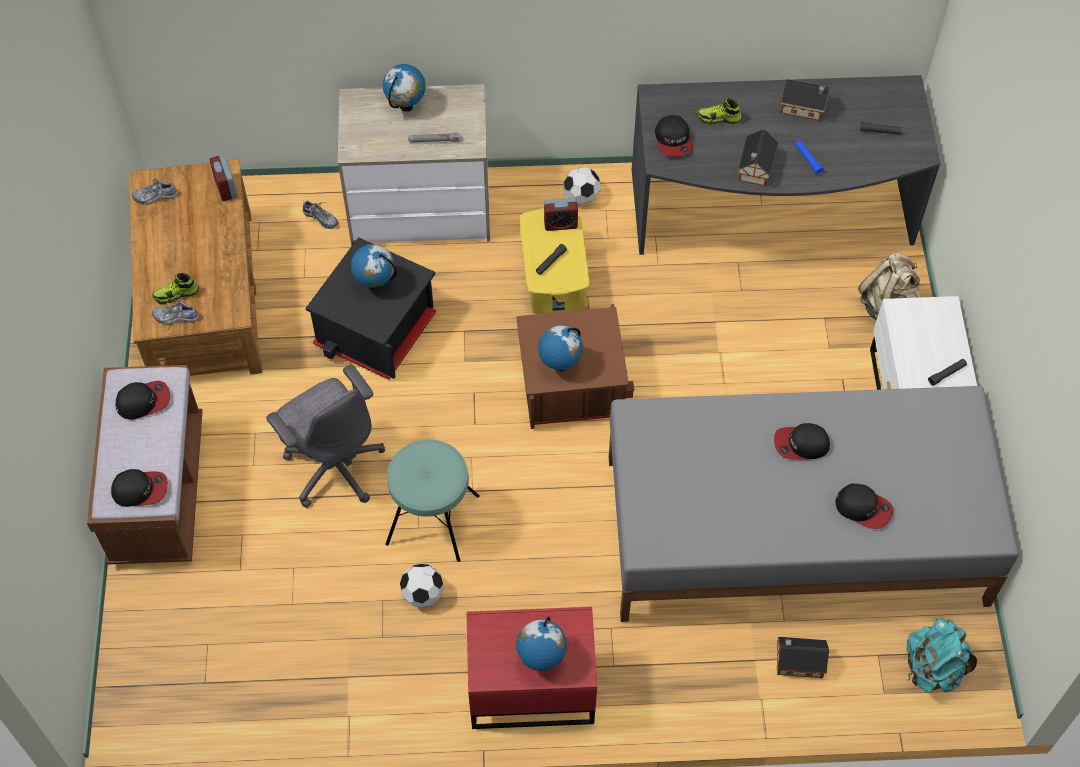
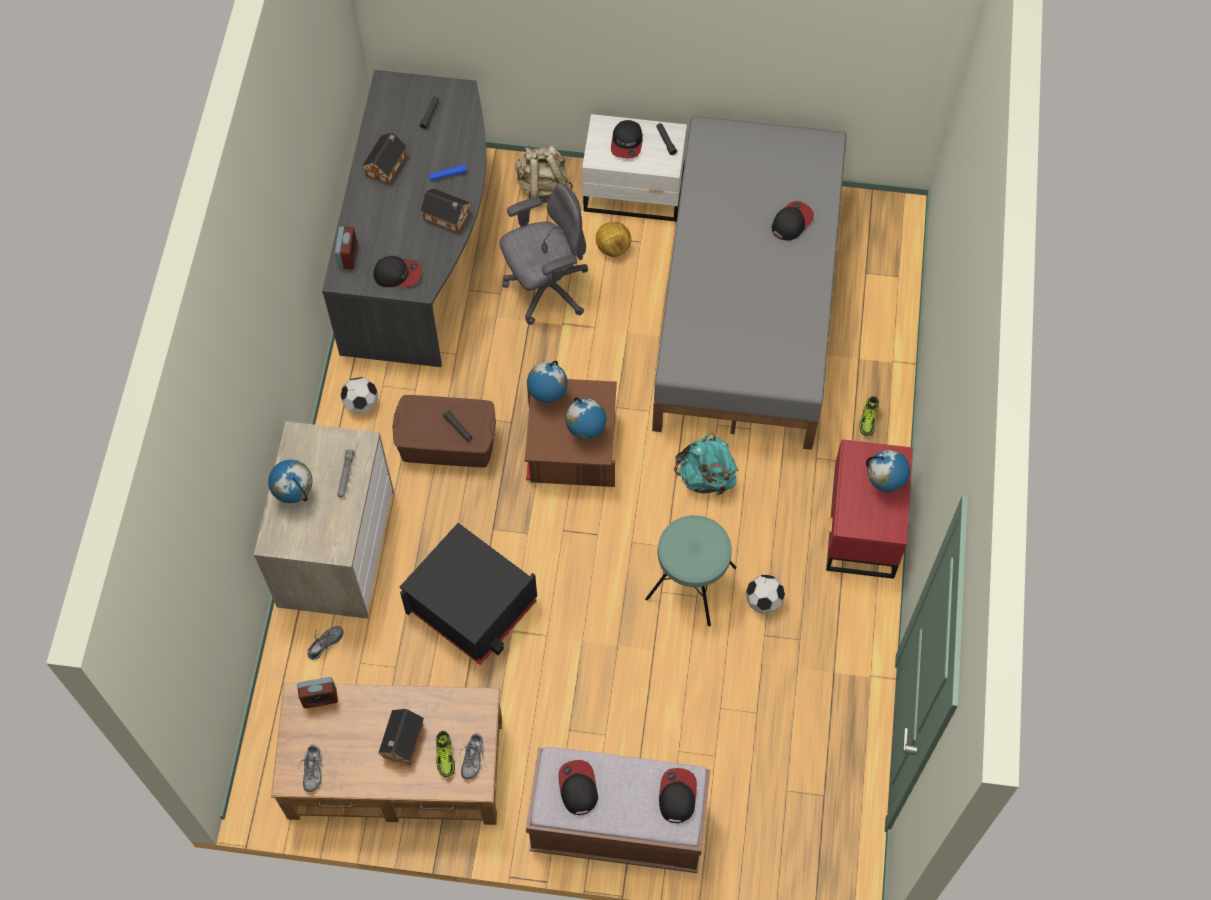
camera: 80 degrees left, 5 degrees up
(334, 465) = (619, 661): grey office chair -> grey office chair (546, 289)
(375, 284) = (460, 577): globe -> globe (547, 396)
(554, 275) = (447, 442): yellow storage box -> brown storage box
(560, 224) = (416, 412): alarm clock -> alarm clock (348, 256)
(718, 119) = (382, 234): shoe -> shoe (868, 420)
(797, 661) = (864, 329): toy house -> toy house (402, 743)
(801, 444) = (726, 252): cap -> cap (627, 142)
(830, 385) = (612, 248): none -> football
(932, 668) = (881, 239): turquoise backpack -> turquoise backpack (706, 477)

